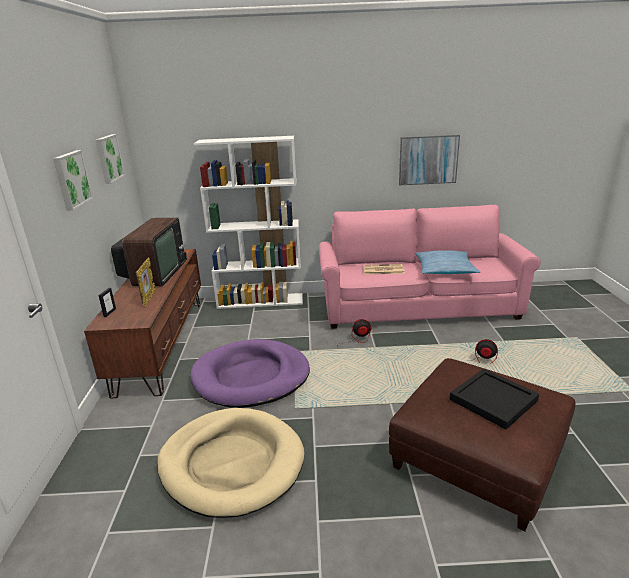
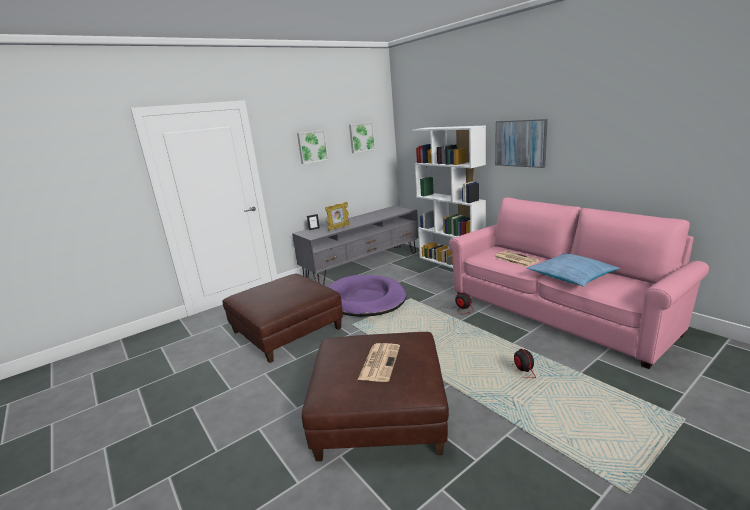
camera: 55 degrees right, 5 degrees down
(155, 274) = (368, 217): television -> none
(162, 343) = (363, 265): brown tv stand -> grey tv stand
(231, 463) = (286, 330): beige dog bed -> brown ottoman
(428, 160) = (611, 156): picture -> picture (520, 143)
(492, 400) = (379, 362): black tray -> newspaper

